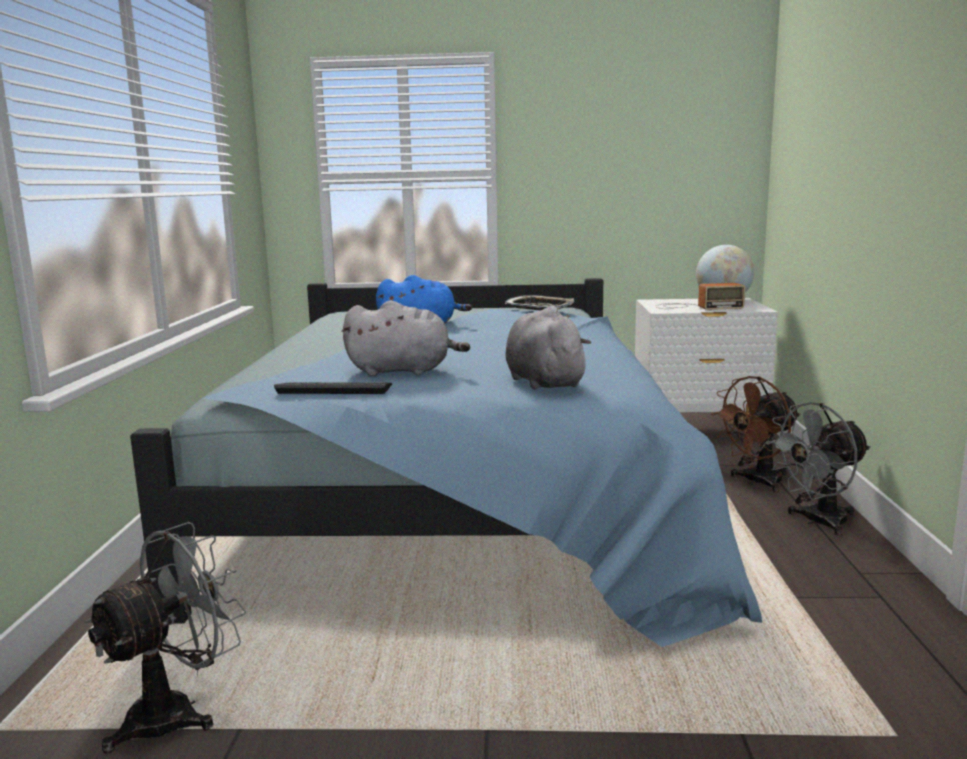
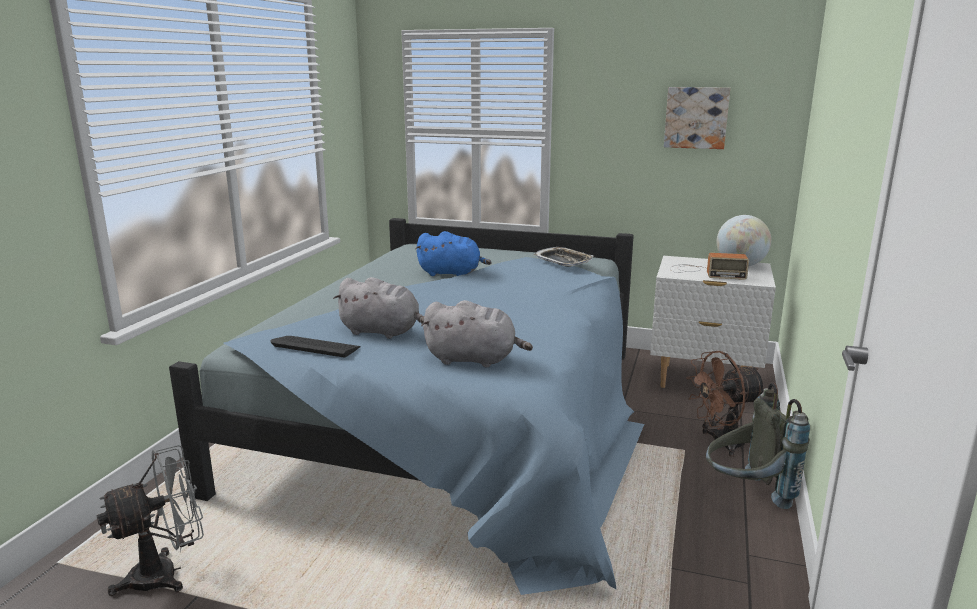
camera: 15 degrees right, 5 degrees up
(543, 381) = (474, 360): grey plush toy -> grey plush toy turned 105 degrees clockwise
(657, 147) = (696, 117): none -> picture
(817, 522) = (746, 495): grey fan -> grey backpack

